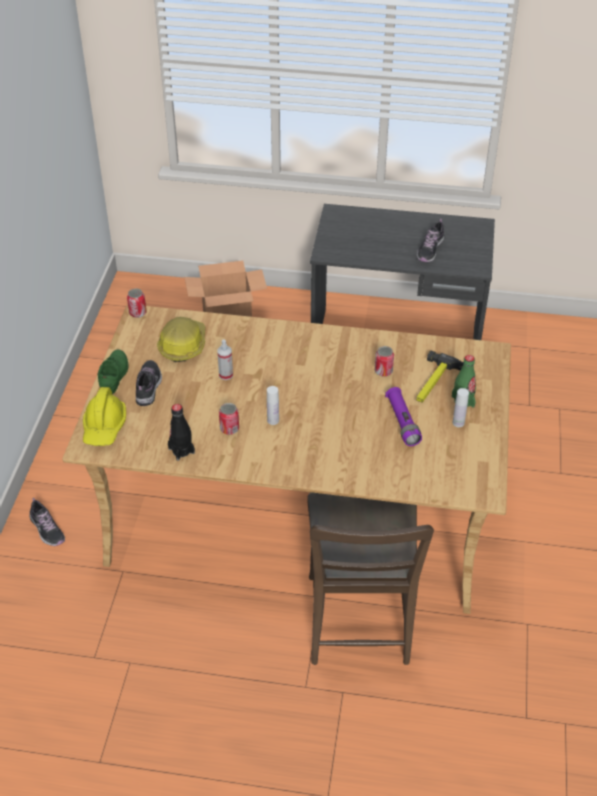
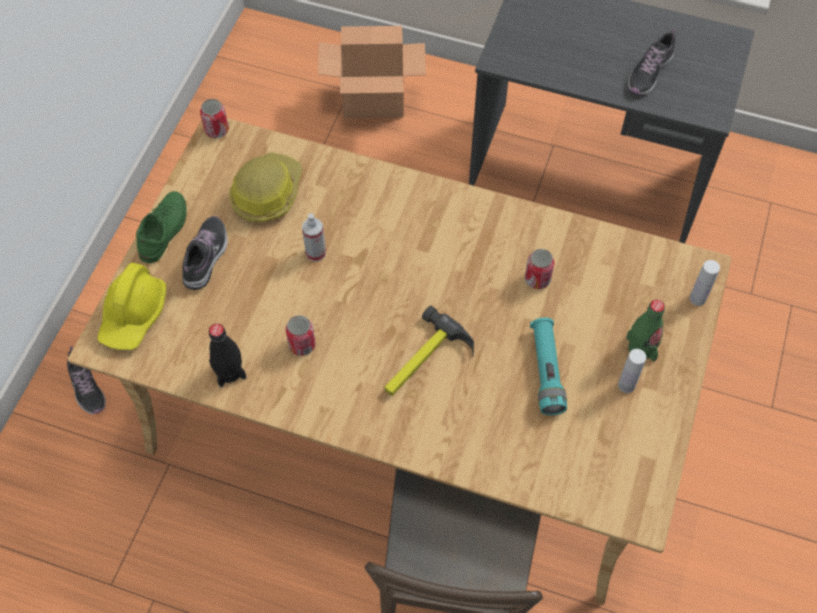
camera: 10 degrees right, 15 degrees up
(273, 420) = (365, 340): white bottle -> white bottle (697, 298)
(402, 422) = (546, 371): purple flashlight -> turquoise flashlight
(436, 383) = (609, 312): hammer -> hammer (425, 362)

